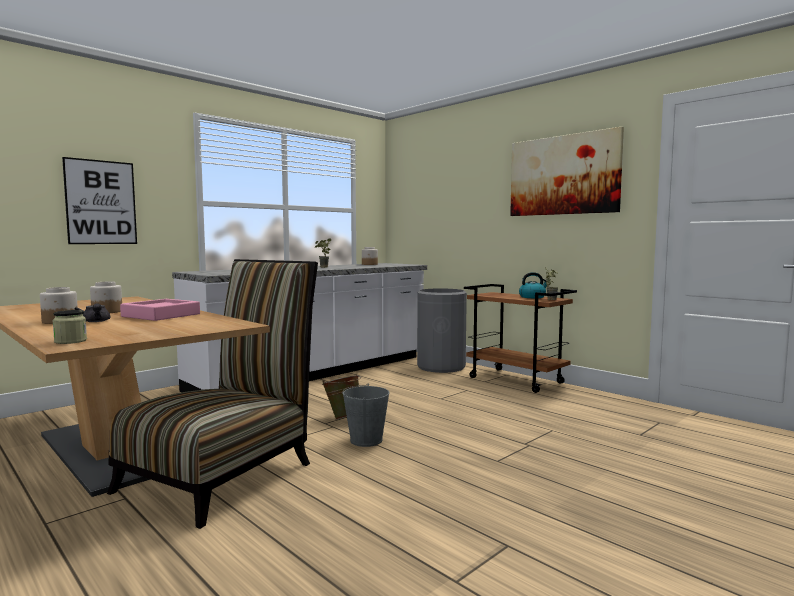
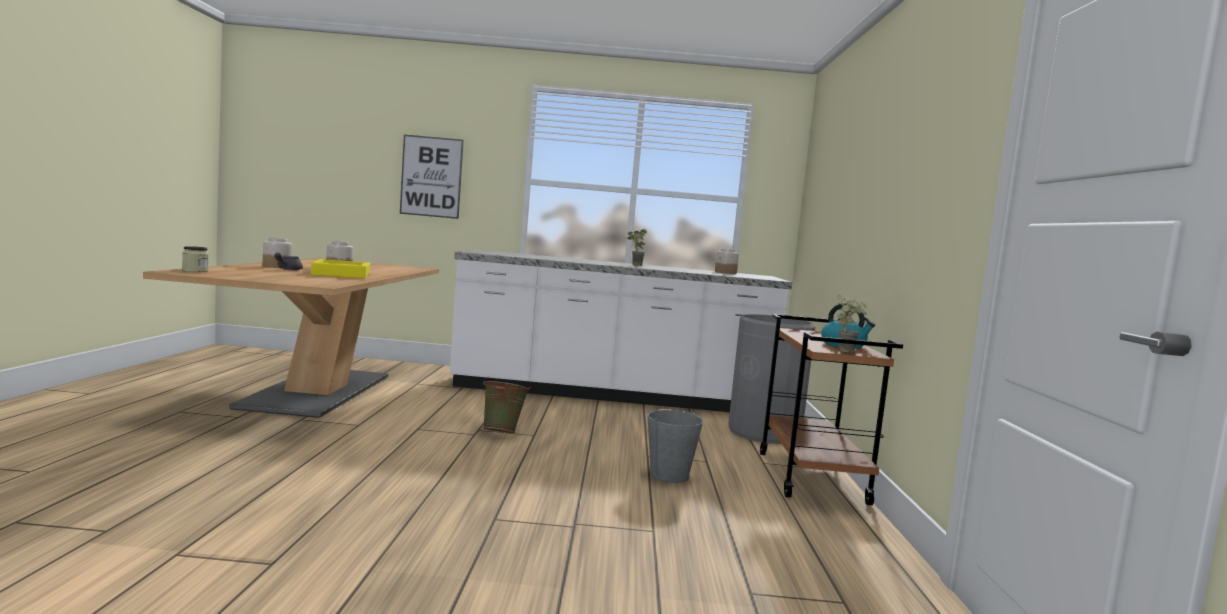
camera: 45 degrees right, 0 degrees up
(161, 315) = (341, 274): pink tray -> yellow tray
(225, 472) = (315, 428): chair -> none
(366, 440) = (460, 453): grey bucket -> grey bucket (669, 475)
(563, 175) = (920, 139): picture -> none

